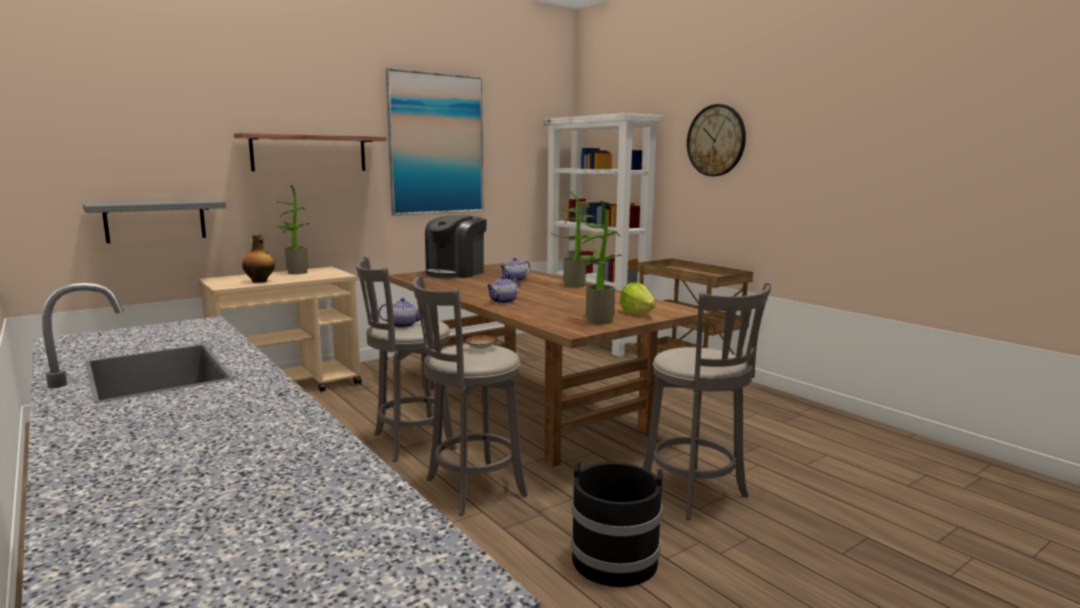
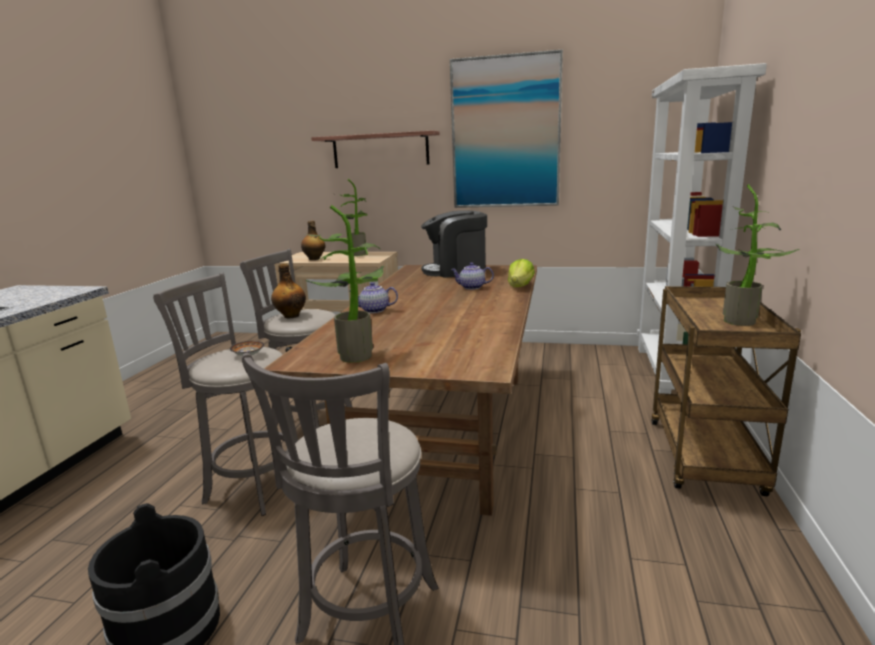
camera: 50 degrees right, 5 degrees up
(155, 221) = (275, 207): grey shelf -> none
(403, 325) = (291, 316): teapot -> bottle
(576, 285) = (504, 305): potted plant -> potted plant (744, 321)
(637, 313) = (423, 357): lettuce -> lettuce (520, 286)
(716, 140) = (808, 96): wall clock -> none

